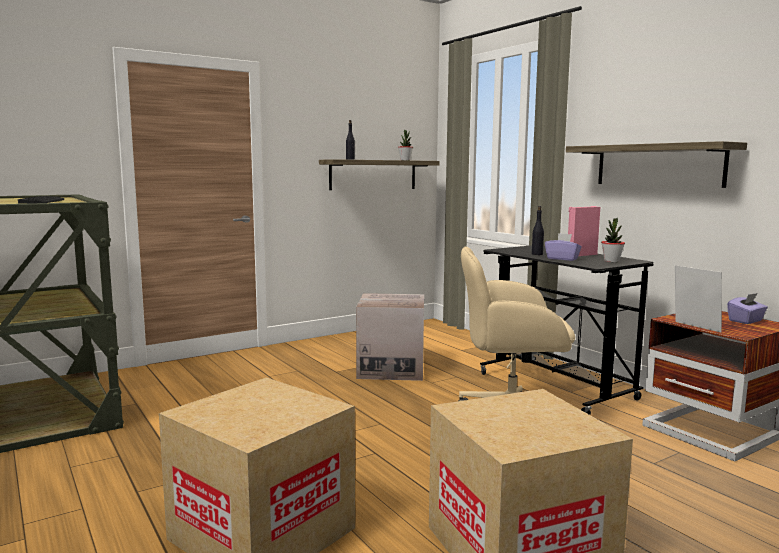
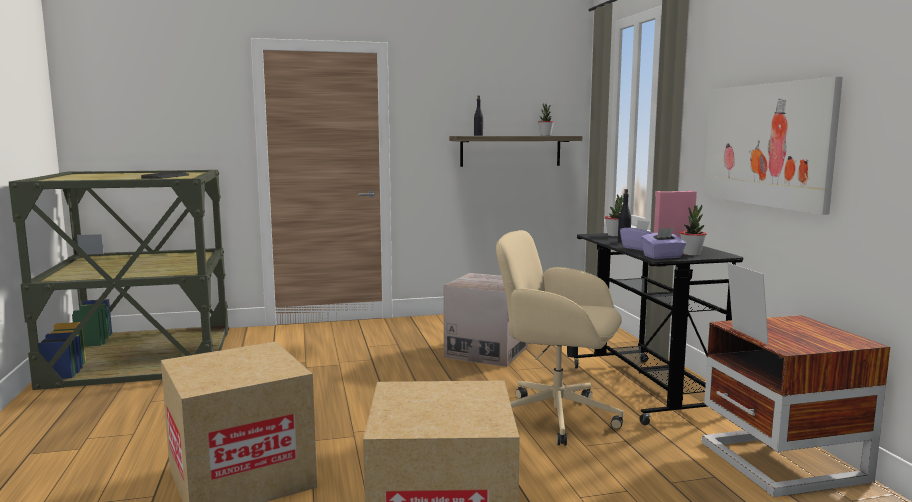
camera: 20 degrees right, 0 degrees up
(517, 249) = (615, 235): none -> potted plant
(658, 165) = (766, 145): shelf -> picture
(746, 321) = (827, 334): purple tissue box -> purple tissue box (662, 257)

